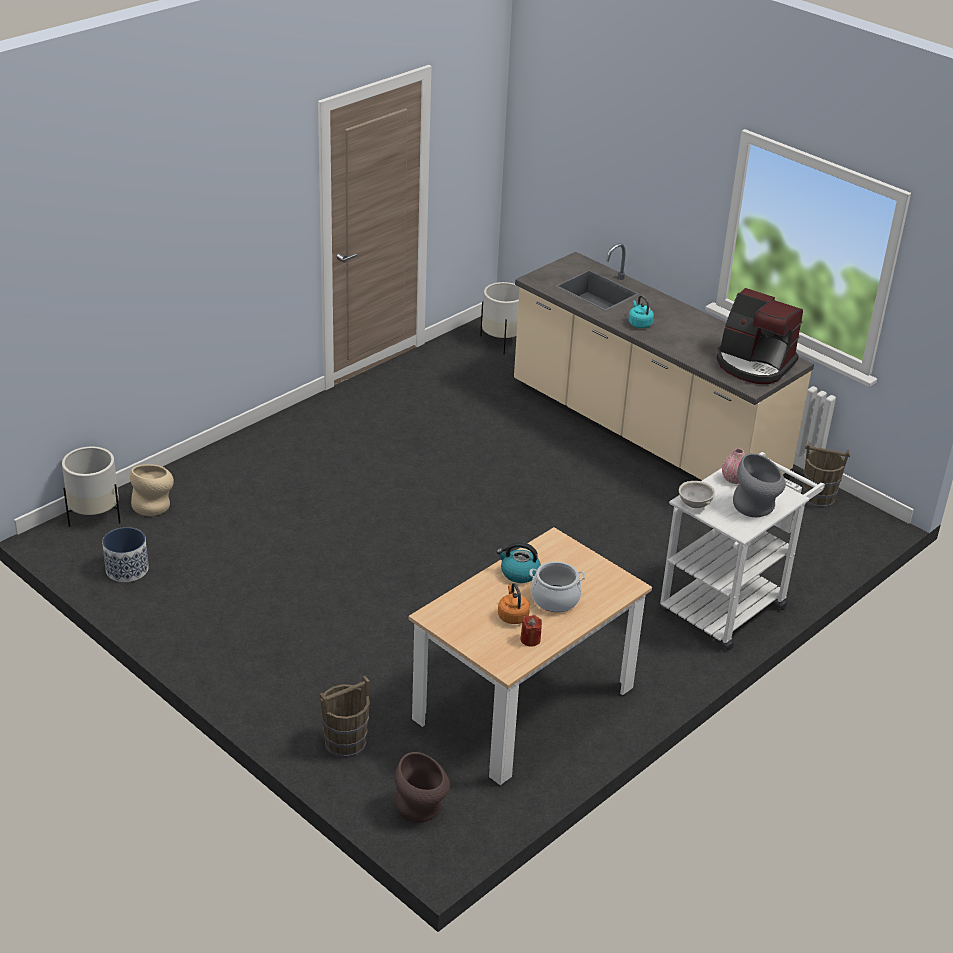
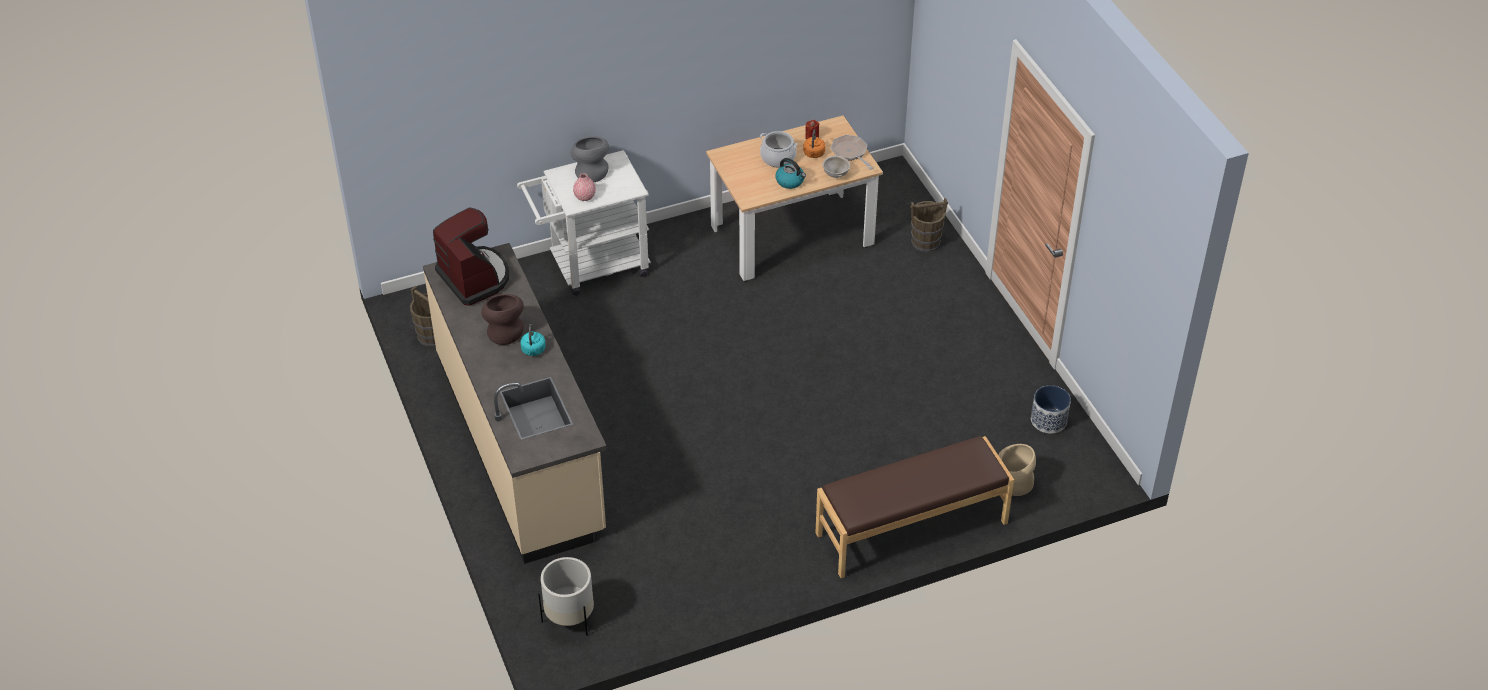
camera: 155 degrees left, 10 degrees up
(95, 516) = (1068, 486): white planter -> none
(243, 451) = (912, 529): none -> brown bench
(421, 809) = (894, 192): brown vase -> brown vase (504, 331)
(464, 630) = (850, 153): none -> frying pan
(694, 505) = (633, 184): grey bowl -> grey bowl (836, 174)

